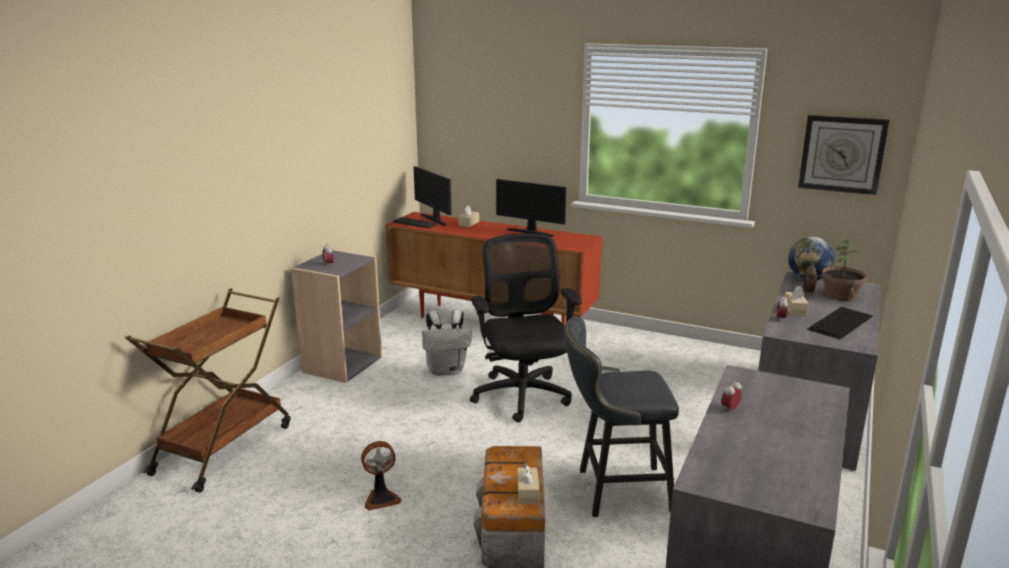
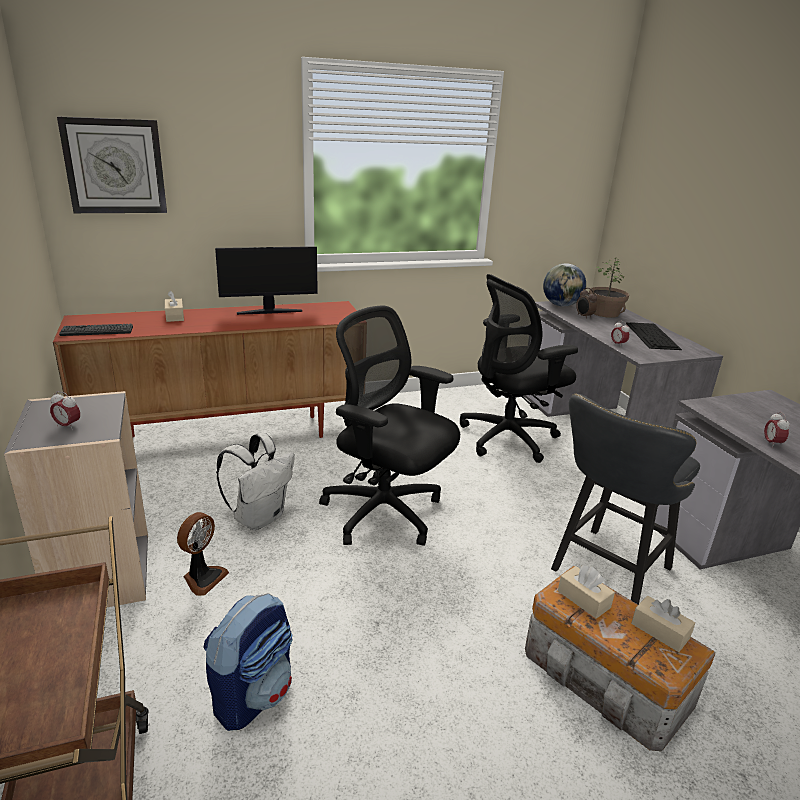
camera: 45 degrees left, 5 degrees up
(338, 438) = (253, 694): none -> backpack
(381, 498) = (435, 748): fan -> fan (203, 578)
(434, 219) = (117, 320): monitor -> none
(703, 390) = (512, 435): none -> black office chair
(795, 309) = (607, 333): beige tissue box -> beige tissue box (583, 599)
(842, 154) = (563, 181): wall clock -> wall clock (115, 166)

